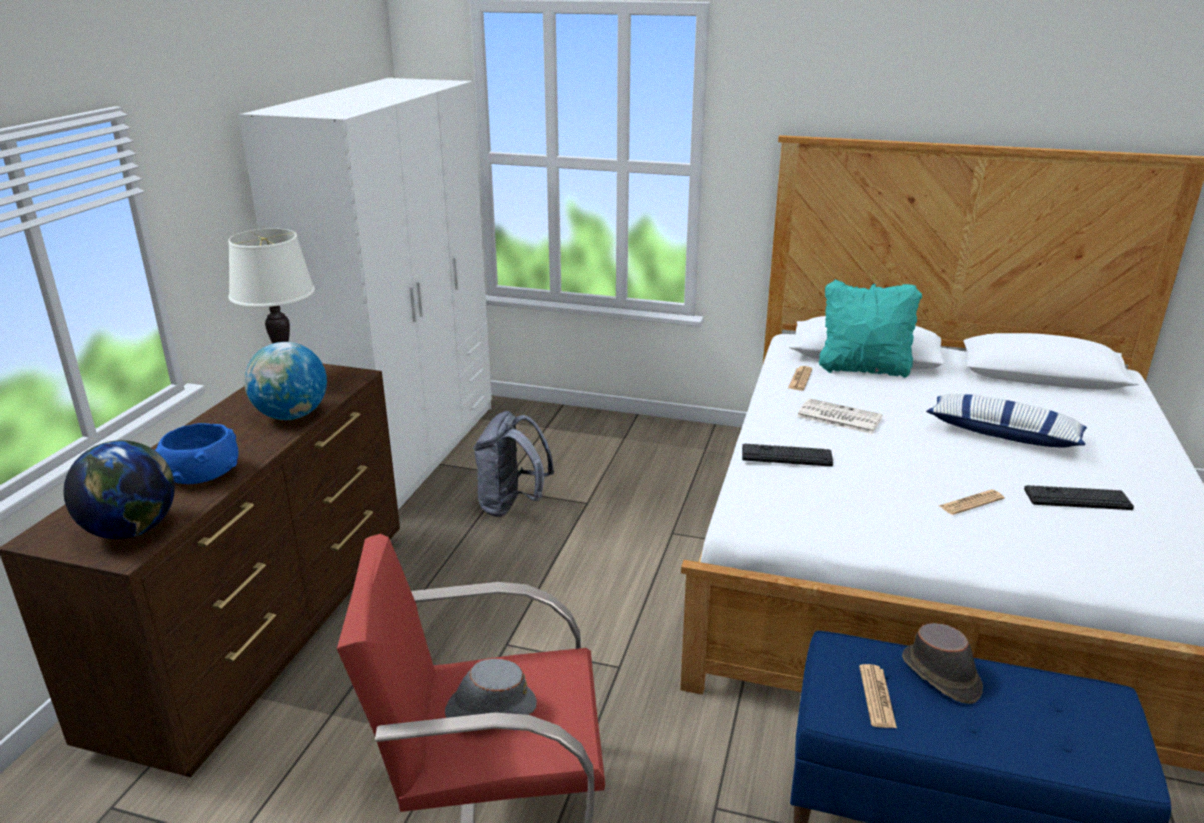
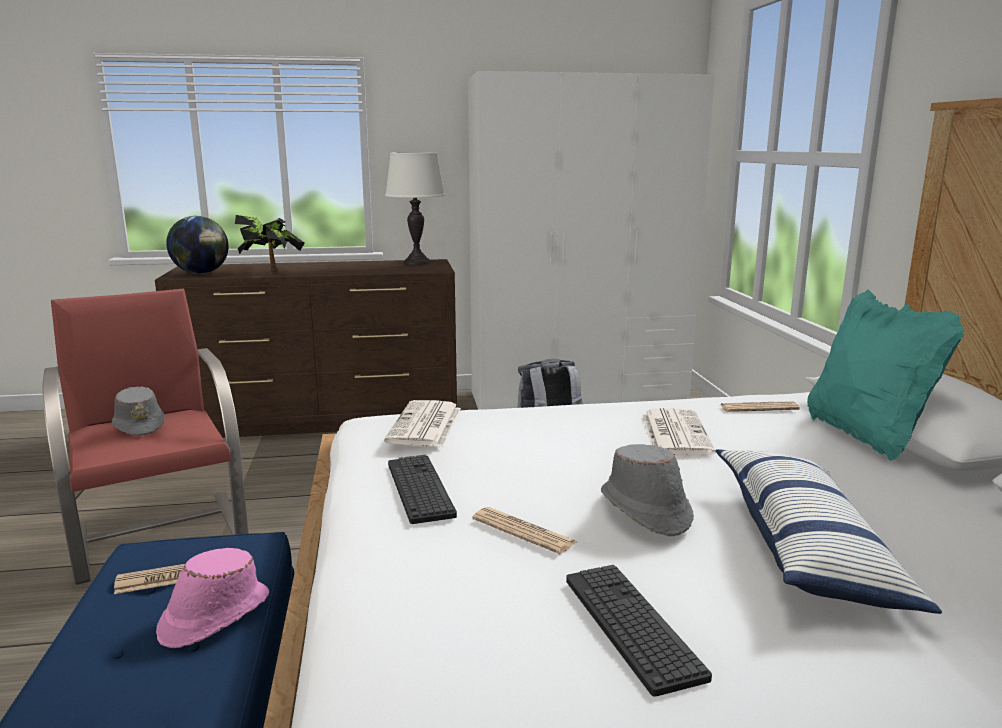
camera: 65 degrees right, 10 degrees down
(201, 474) = (271, 271): blue bowl -> potted plant
(291, 416) = (361, 270): globe -> none
(785, 498) = (425, 425): none -> newspaper
(786, 456) = (527, 418): keyboard -> keyboard (420, 489)
(941, 676) = (214, 616): brown hat -> pink hat
(958, 459) = (645, 510): none -> grey hat

